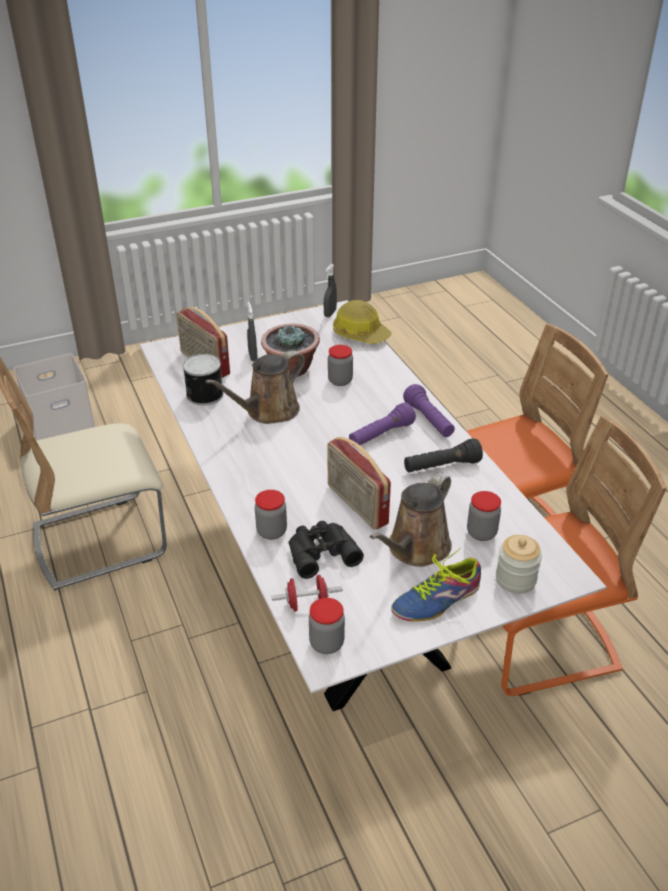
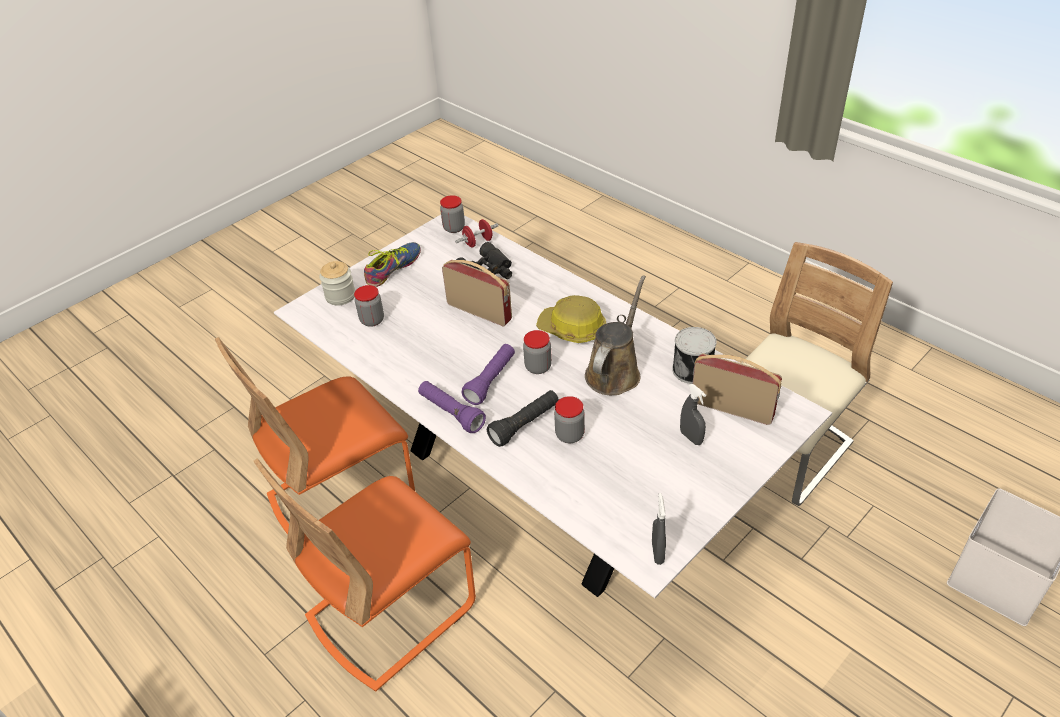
camera: 160 degrees right, 5 degrees up
(271, 531) = (532, 274): jar -> jar (538, 367)
(291, 369) = (633, 433): potted plant -> none
(360, 334) = (592, 524): hard hat -> hard hat (572, 329)
(415, 549) = (419, 294): brown watering can -> none
(441, 467) = (421, 366): black flashlight -> black flashlight (525, 424)

